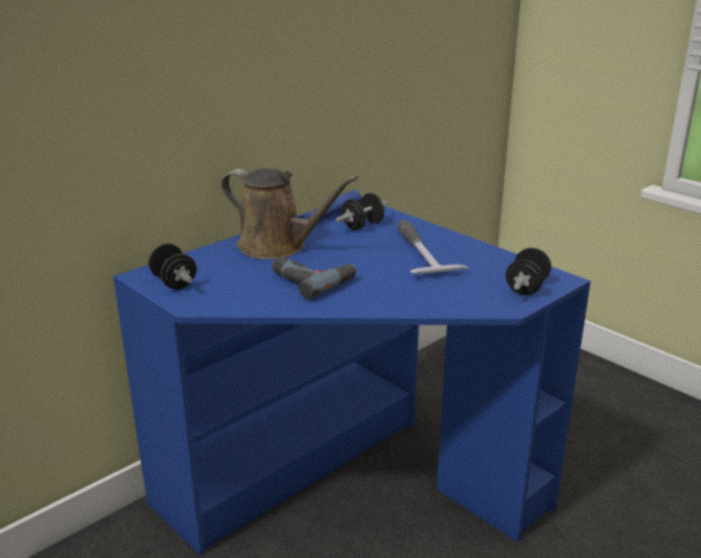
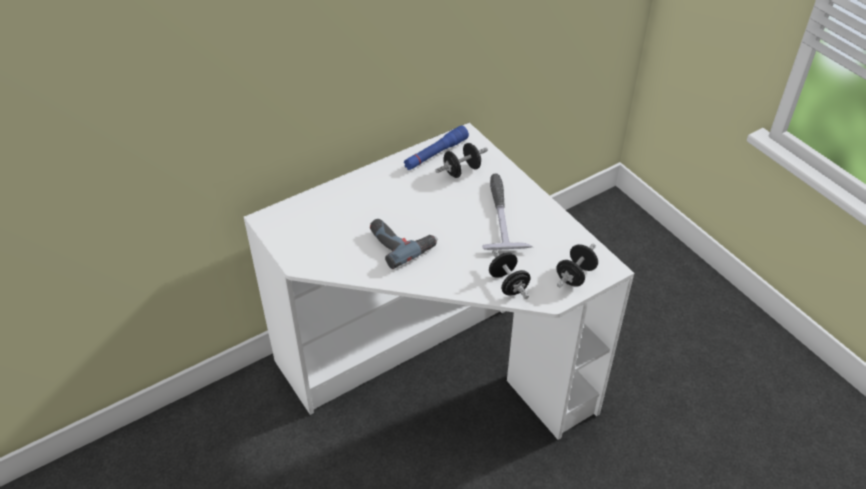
camera: 10 degrees right, 20 degrees up
(174, 282) = (290, 232): black dumbbell -> black dumbbell (508, 284)
(277, 246) = (382, 193): brown watering can -> none
(349, 485) = (436, 366): blue desk -> white desk

